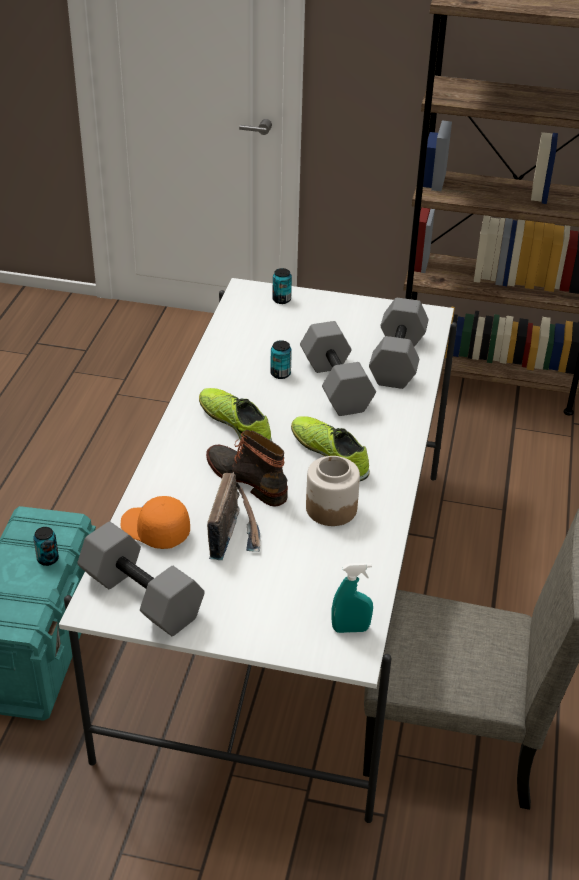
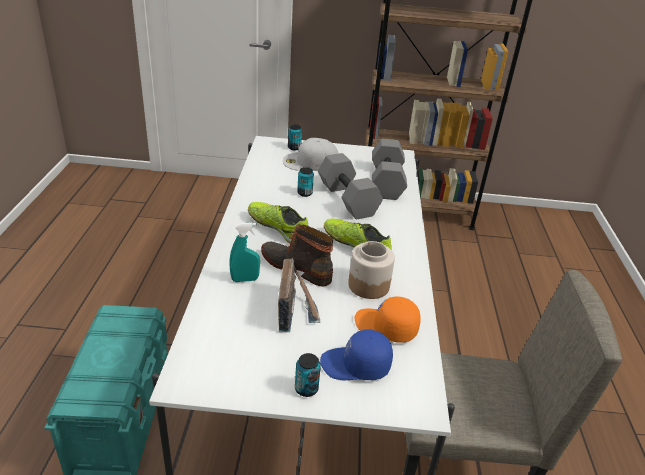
camera: 10 degrees left, 5 degrees down
(48, 559) = (129, 345): can -> can (306, 389)
(139, 597) = (222, 369): grey dumbbell -> none
(154, 530) = (227, 311): orange cap -> orange cap (385, 327)
(289, 604) = (355, 365): none -> blue cap
(298, 324) = (310, 162): none -> white cap
(350, 629) = (413, 383): turquoise spray bottle -> turquoise spray bottle (245, 279)

